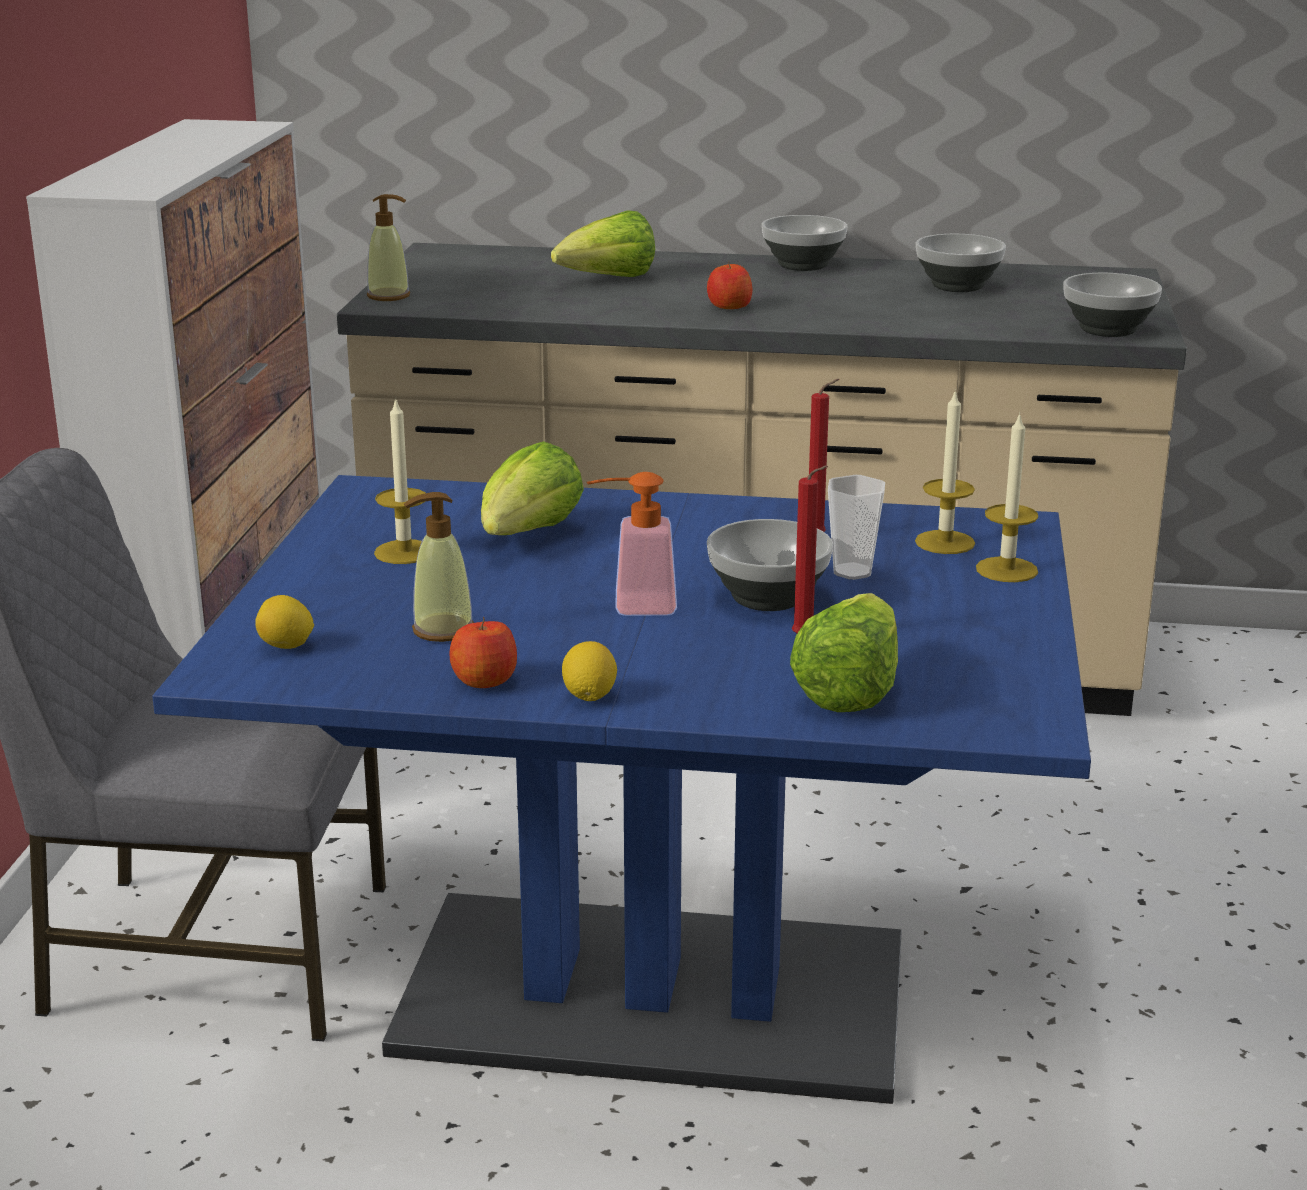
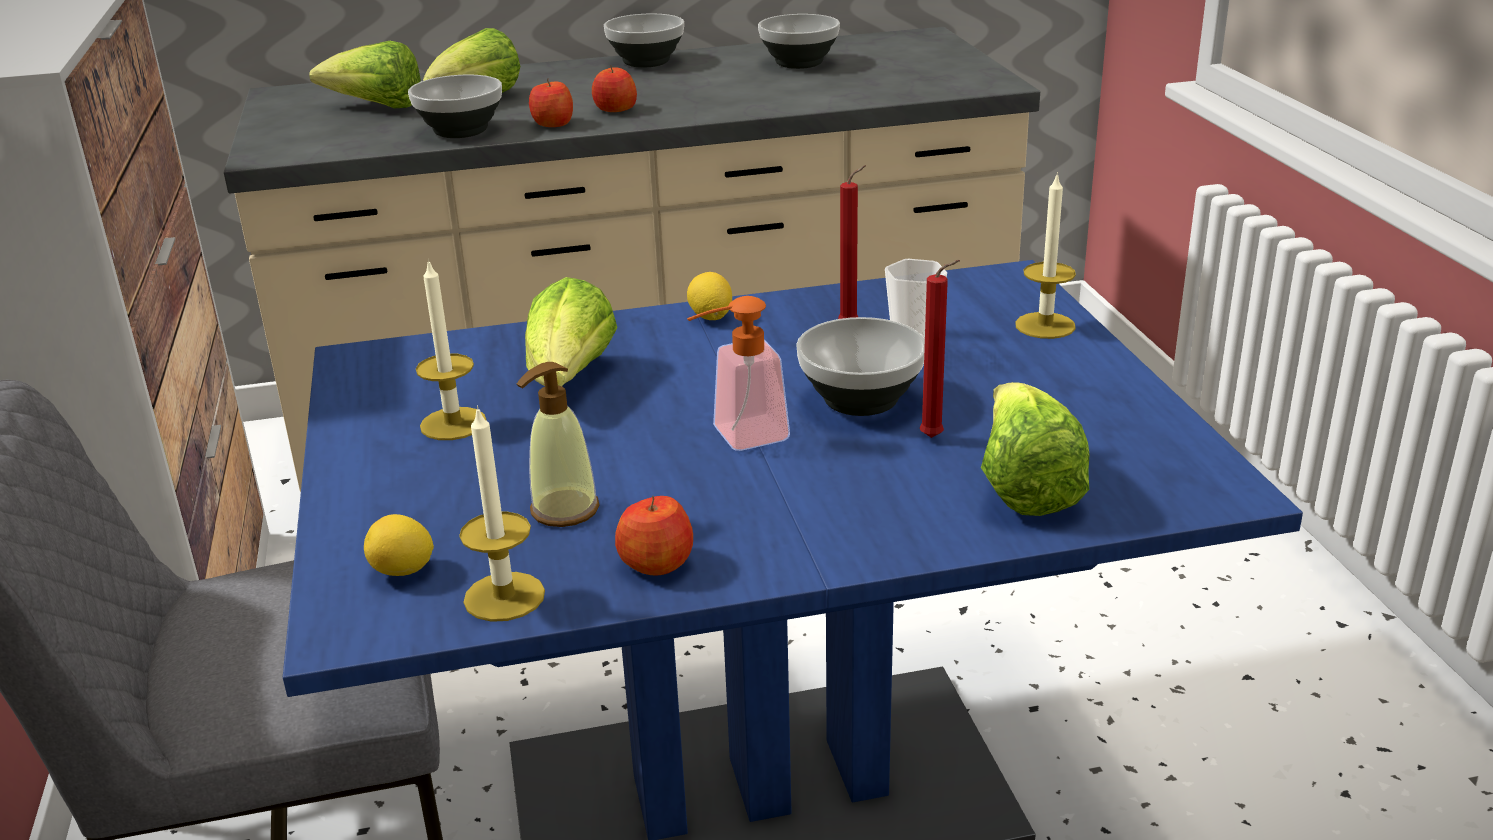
camera: 20 degrees left, 5 degrees up
(389, 296) = (267, 146): soap dispenser -> none
(511, 275) = (377, 107): none -> lettuce
(589, 696) = (781, 556): lemon -> lemon (710, 317)
(658, 312) = (553, 124): none -> apple
(945, 542) = (967, 308): candle -> candle (504, 597)
(1109, 330) = (964, 84): bowl -> bowl (462, 130)

